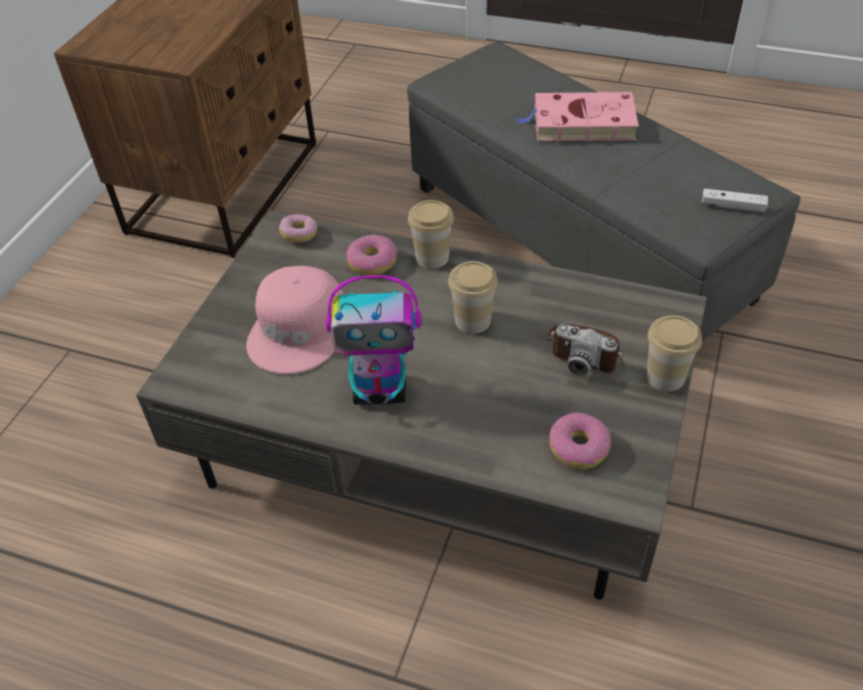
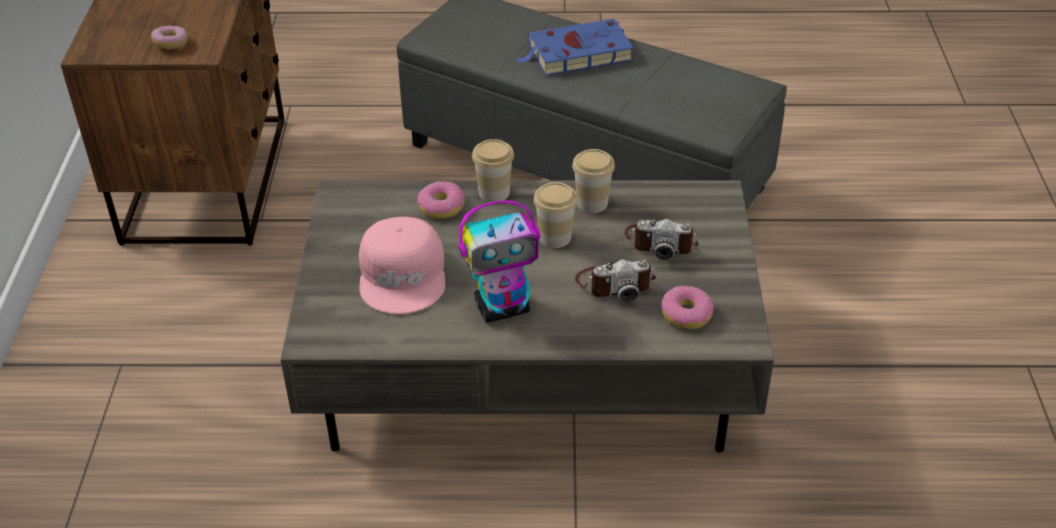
camera: 20 degrees left, 5 degrees down
(299, 235) = (360, 197): donut -> donut (171, 44)
(514, 389) = (615, 283): none -> camera
(580, 123) = (576, 54): pink book -> blue book
(665, 377) = (732, 248): cup -> cup (592, 203)
(732, 206) = (735, 103): white game controller -> none

